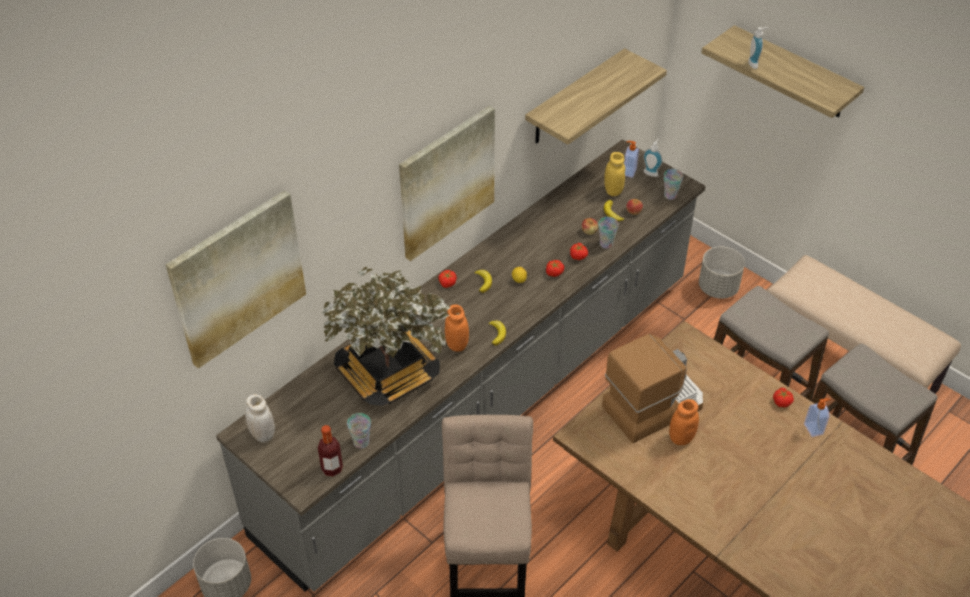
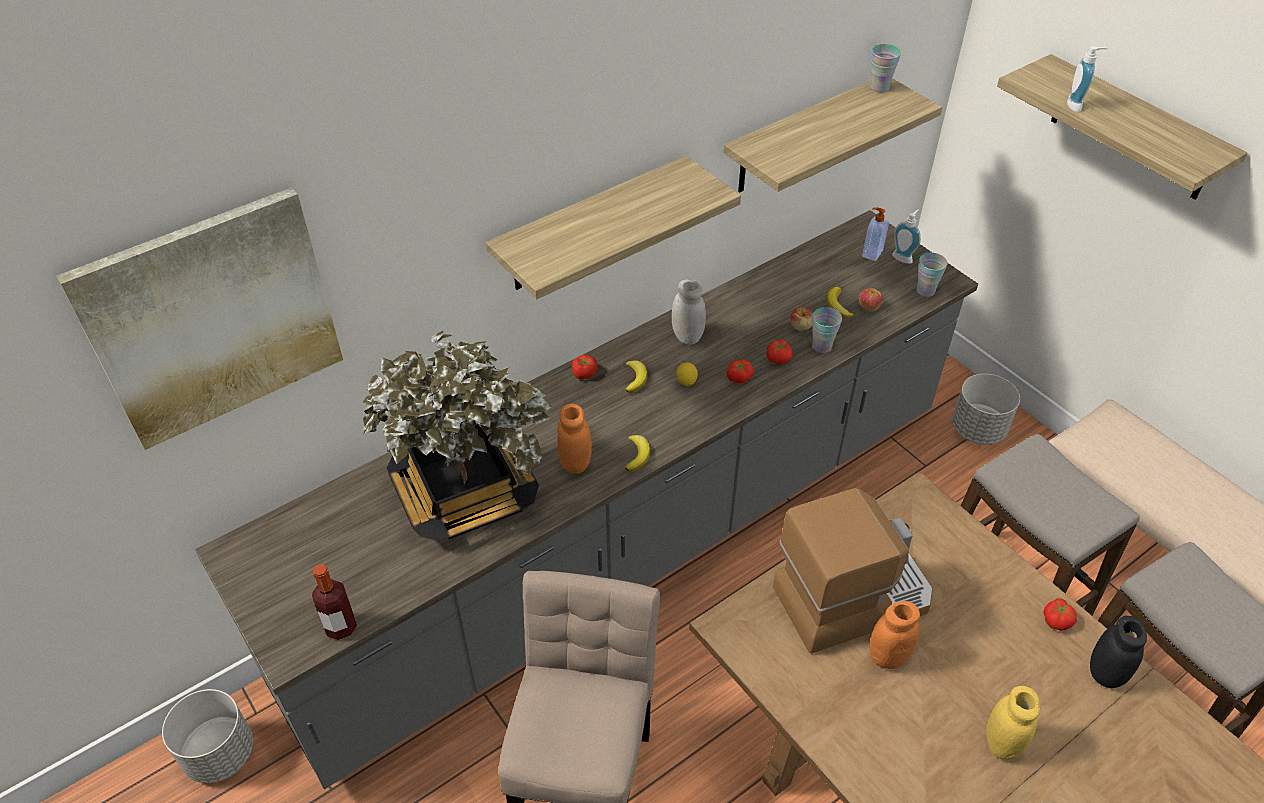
camera: 10 degrees right, 0 degrees up
(263, 434) = (260, 558): white jar -> white jar (687, 336)
(361, 442) = (396, 591): cup -> cup (879, 87)
(446, 182) = (591, 225): picture -> shelf
(613, 191) = (845, 275): yellow jar -> yellow jar (1001, 743)
(814, 429) = (1105, 673): soap dispenser -> black jar

